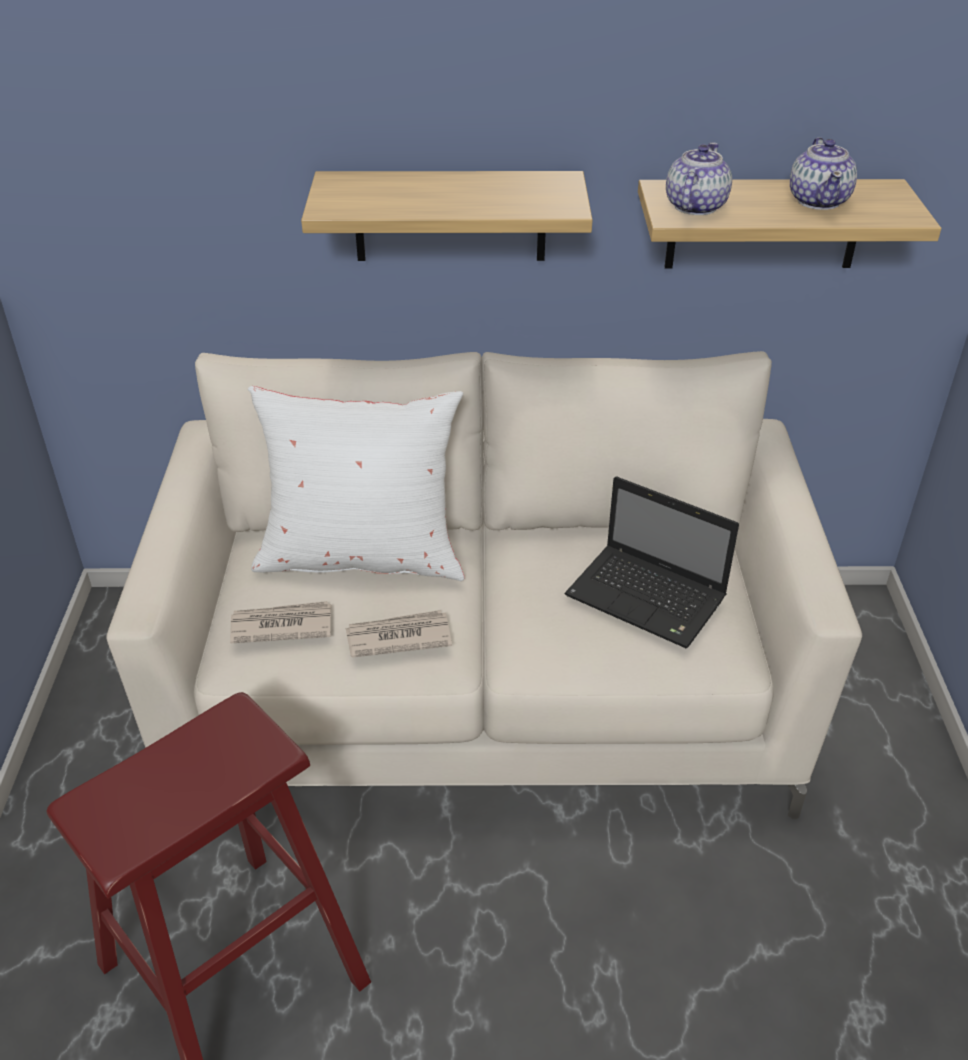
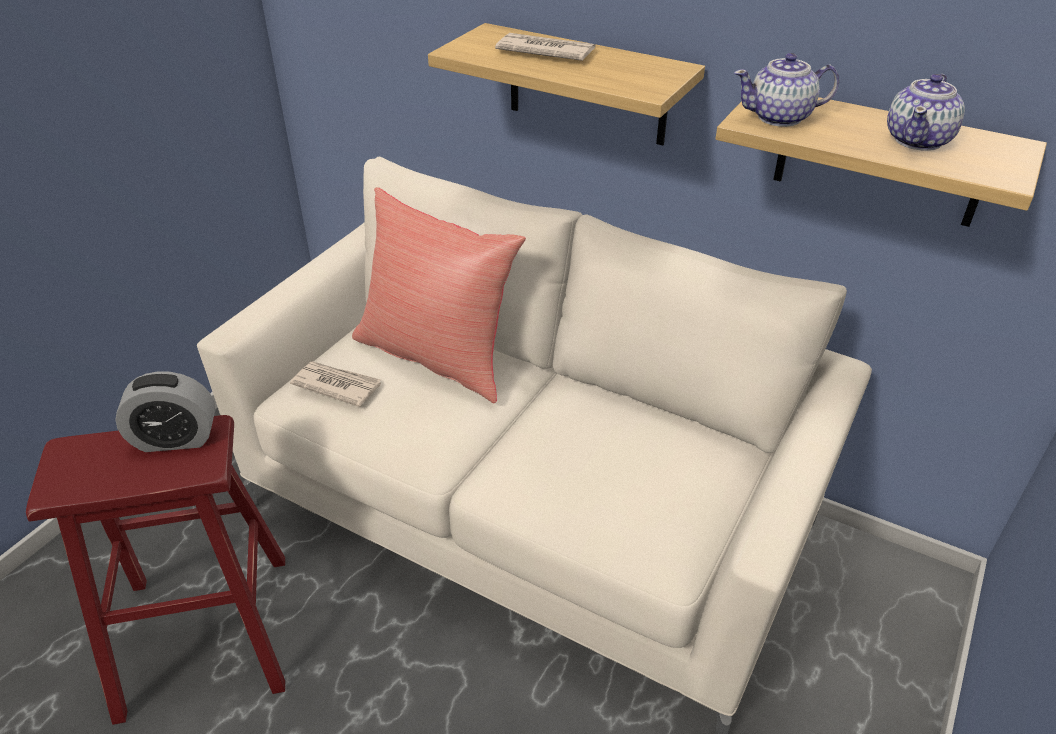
camera: 30 degrees right, 0 degrees up
(207, 739) = (175, 439): none -> alarm clock
(362, 556) = (437, 356): white pillow -> red pillow
(397, 637) = (409, 427): newspaper -> newspaper (544, 51)
(649, 598) = (634, 478): laptop -> none
(694, 207) = (780, 117): teapot -> teapot turned 150 degrees counterclockwise

